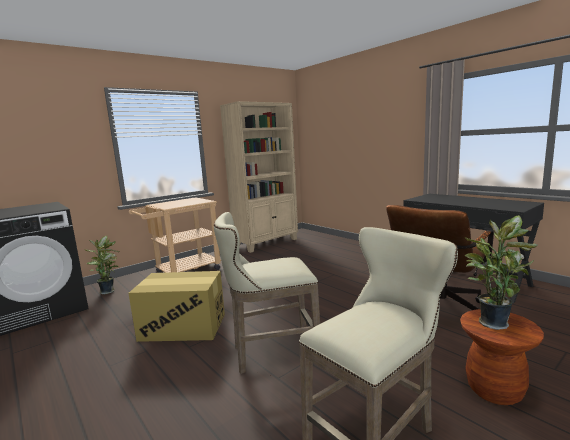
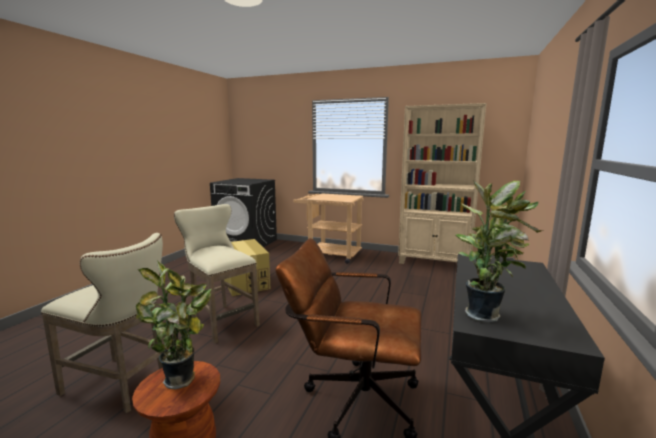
camera: 60 degrees right, 0 degrees up
(108, 291) = (280, 247): potted plant -> potted plant (484, 314)

